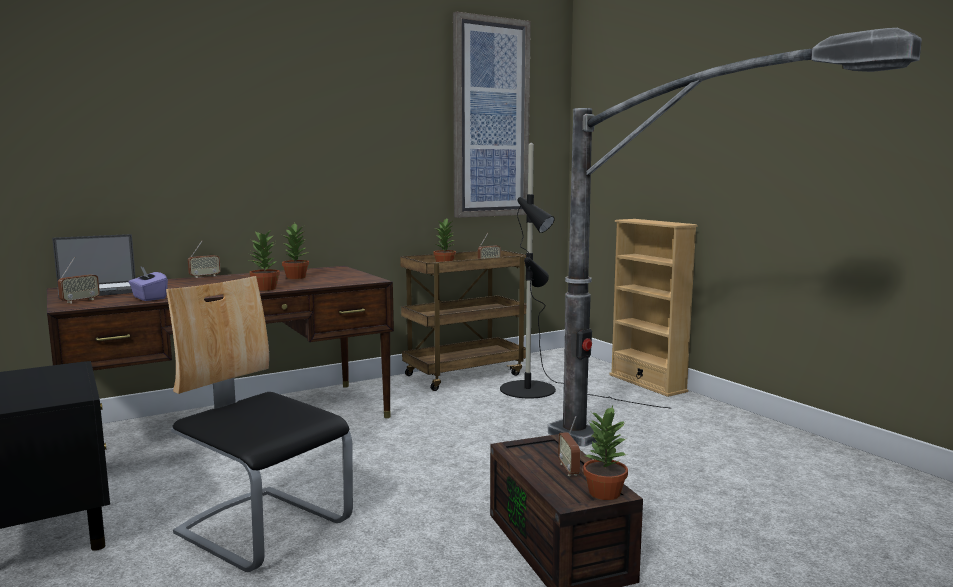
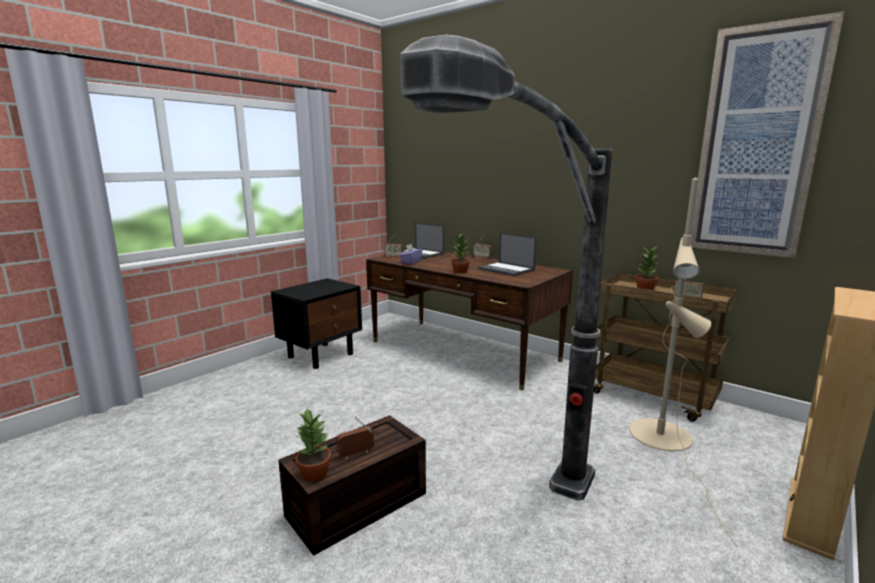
camera: 70 degrees right, 5 degrees up
(264, 527) = (345, 396): chair -> none
(296, 277) = (507, 269): potted plant -> laptop
(540, 391) = (666, 442): black floor lamp -> beige floor lamp

